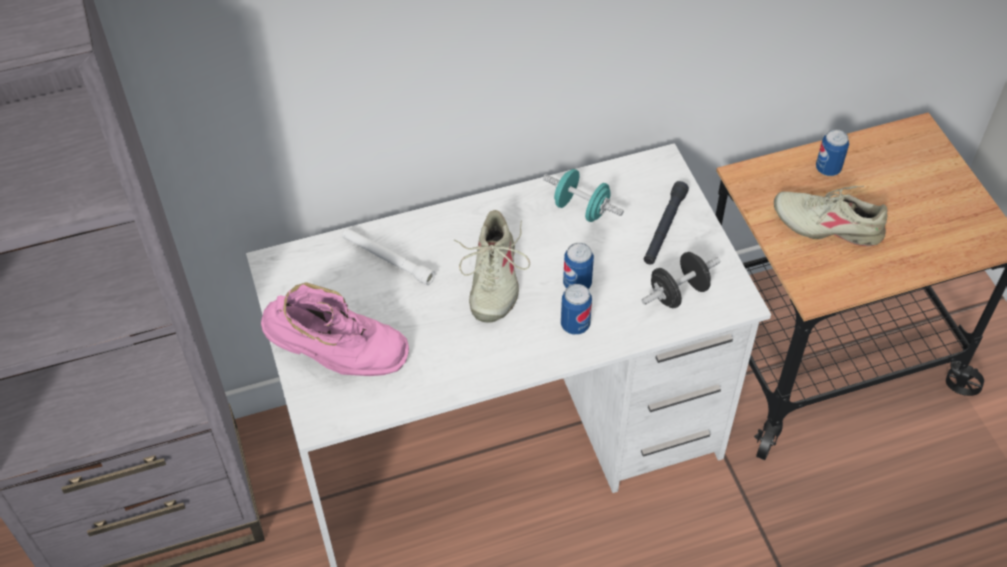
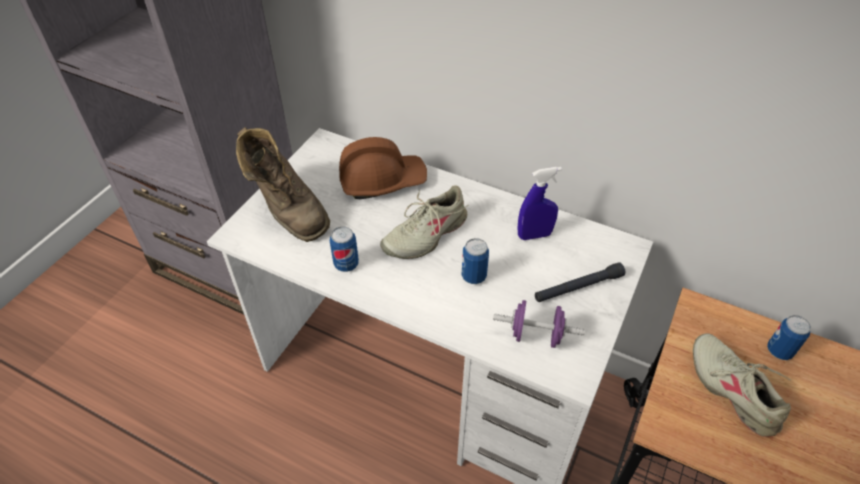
camera: 45 degrees right, 5 degrees down
(338, 359) = (287, 211): pink boot -> brown boot
(387, 260) = (382, 181): white flashlight -> brown hard hat
(575, 325) = (440, 299): can -> can (346, 264)
(581, 209) = (534, 235): turquoise dumbbell -> blue spray bottle
(678, 293) = (536, 335): black dumbbell -> purple dumbbell

